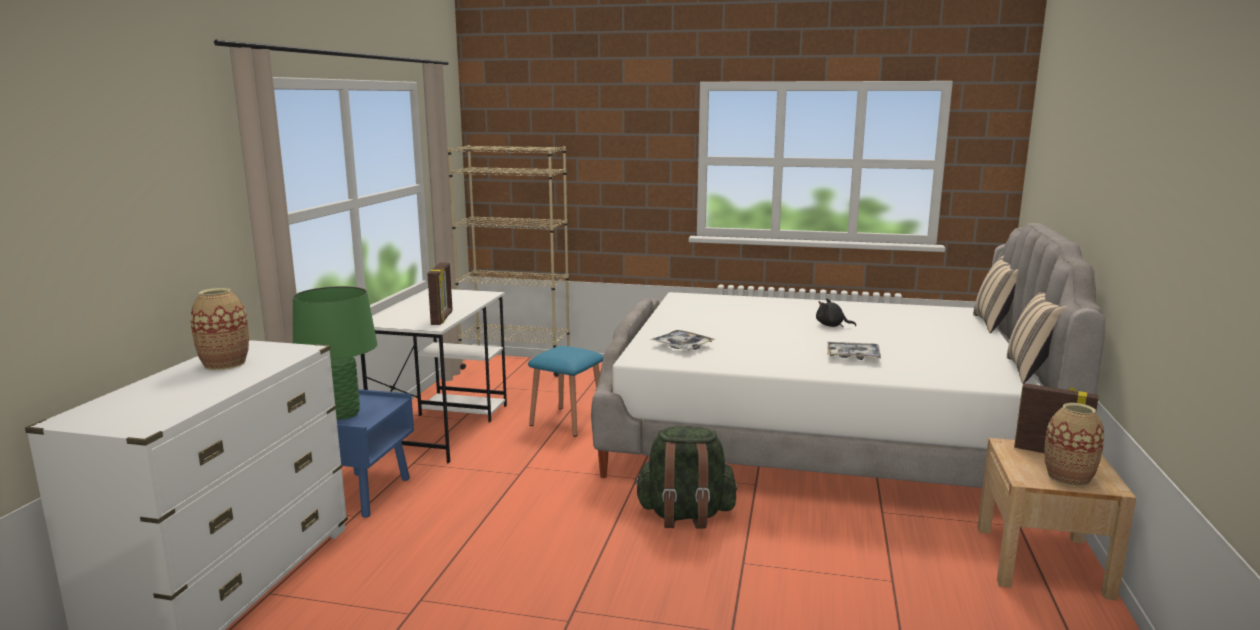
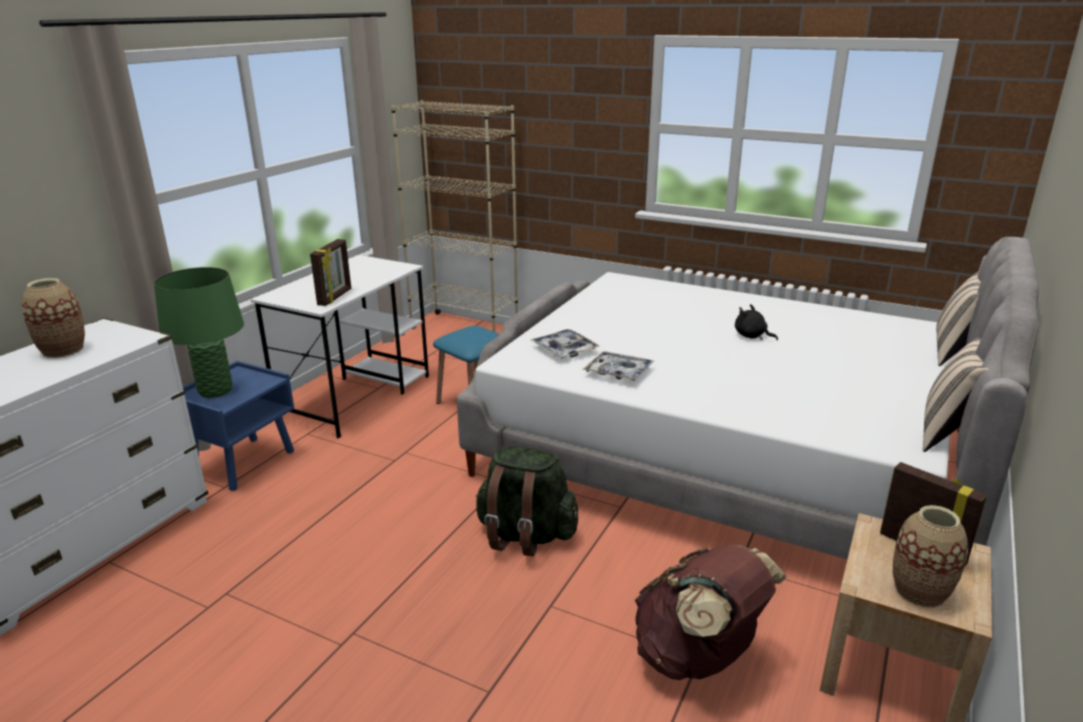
camera: 15 degrees right, 10 degrees up
(853, 356) = (743, 384): tray -> tray (618, 372)
(890, 579) = (697, 657): none -> brown backpack

